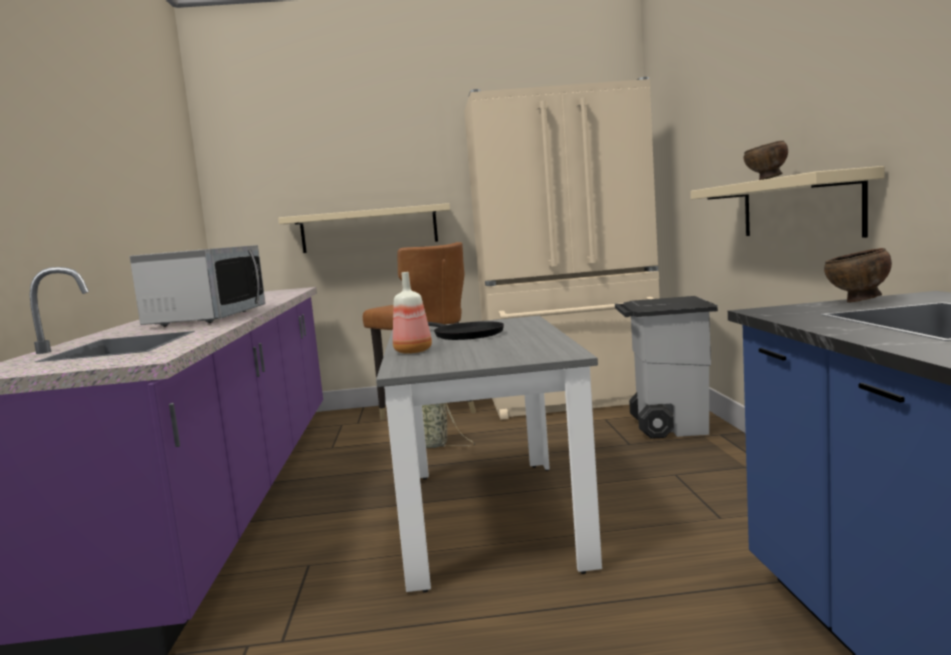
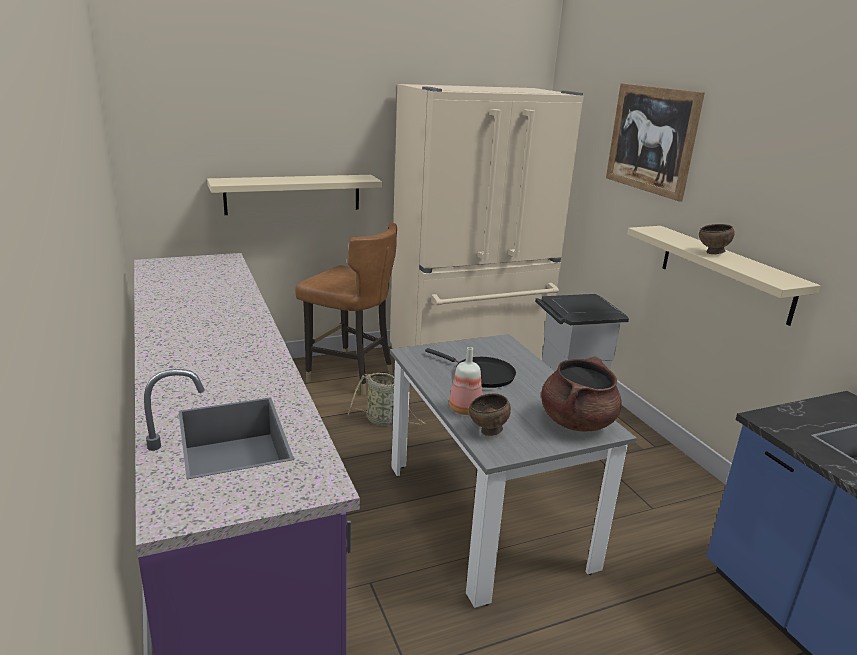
camera: 20 degrees left, 15 degrees up
(207, 318) = (234, 354): microwave -> none
(534, 352) = (577, 422): none -> brown cooking pot
(716, 96) = (651, 139): none -> picture
(858, 302) = (815, 410): brown bowl -> brown bowl (488, 431)

